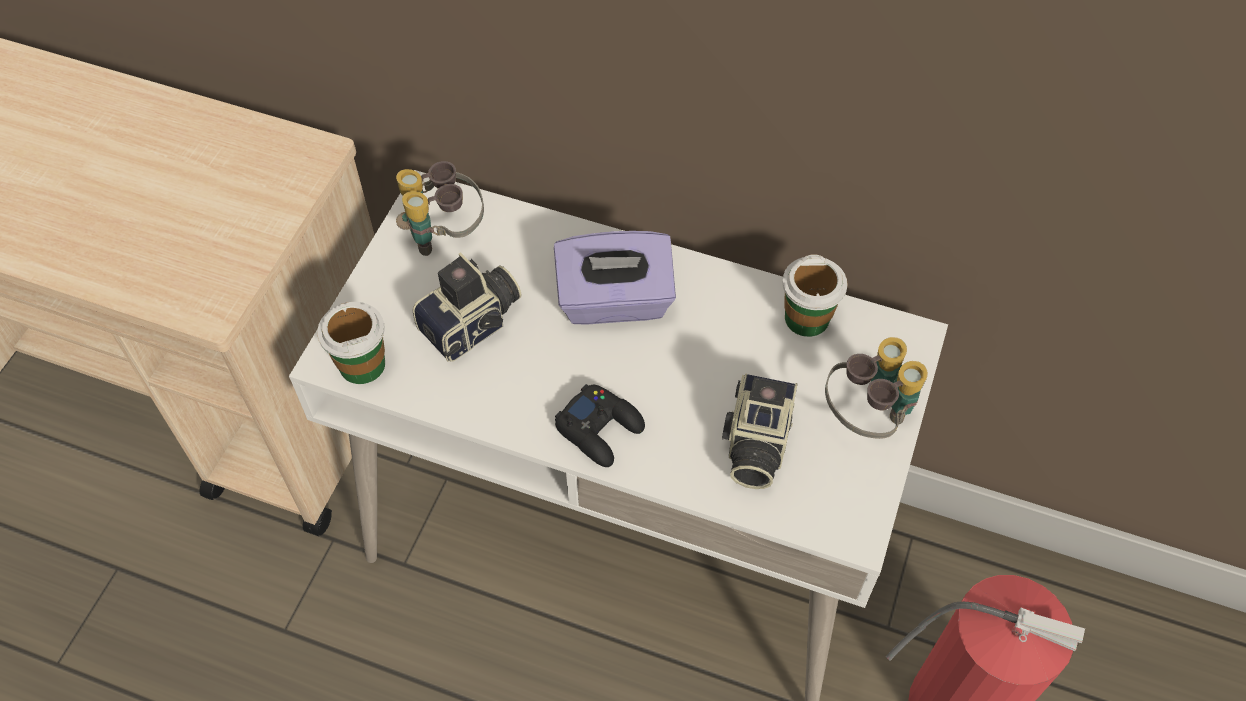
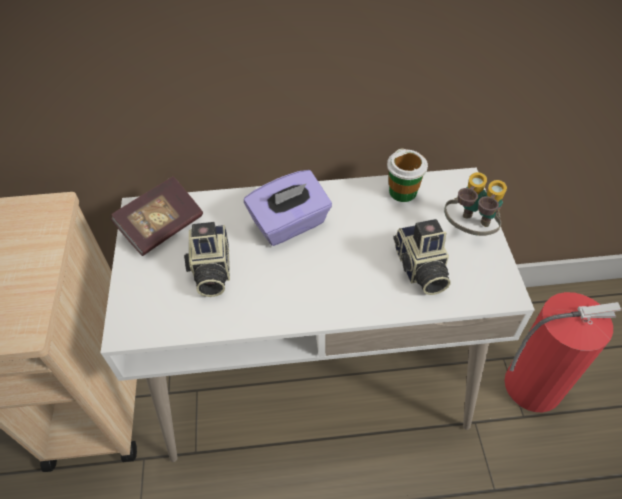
camera: 25 degrees left, 5 degrees down
(362, 364) = (149, 324): cup -> none
(444, 235) = (162, 227): binoculars -> book
(473, 325) = (210, 271): camera -> camera turned 150 degrees clockwise
(600, 429) = (326, 299): black game controller -> none

